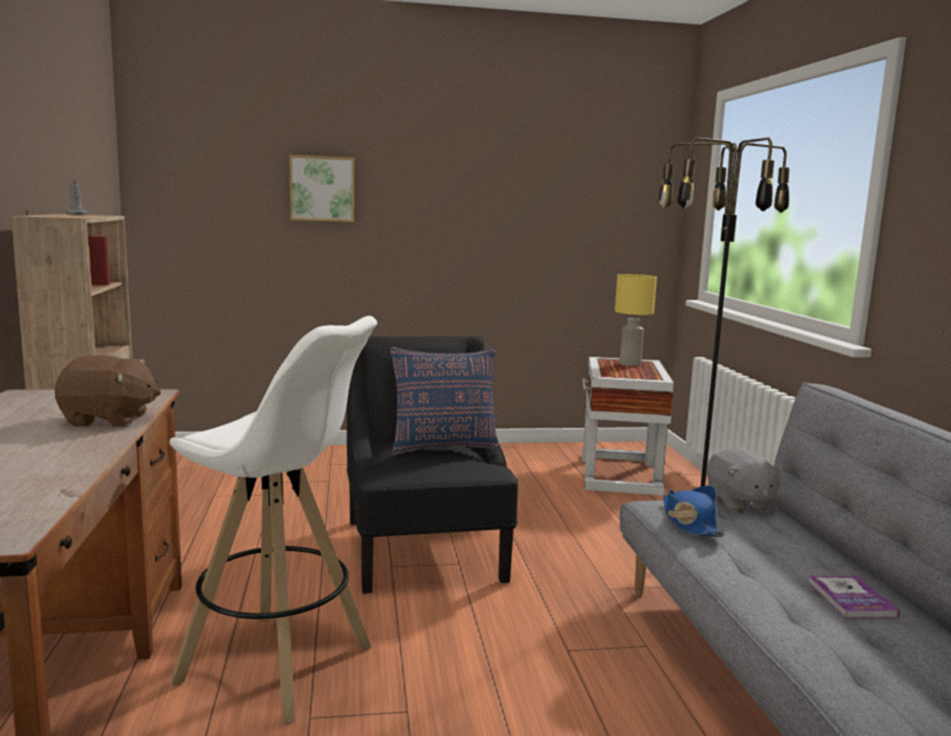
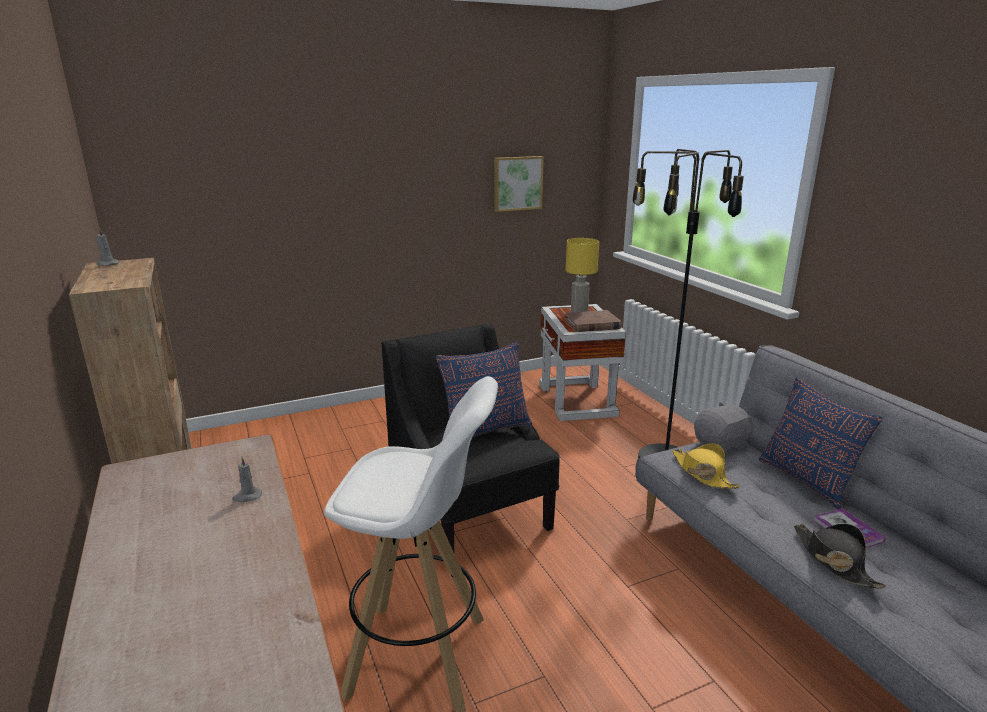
camera: 15 degrees left, 10 degrees up
(108, 420) = (247, 496): brown plush toy -> grey candle
(322, 188) = (298, 182): picture -> picture (517, 183)
(636, 374) = (592, 324): none -> brown book
(690, 522) = (702, 473): blue hat -> yellow hat
(739, 503) = (722, 445): grey plush toy -> grey plush toy turned 90 degrees counterclockwise
(806, 621) = (834, 560): none -> black hat
(833, 550) = (806, 481): none -> blue pillow

